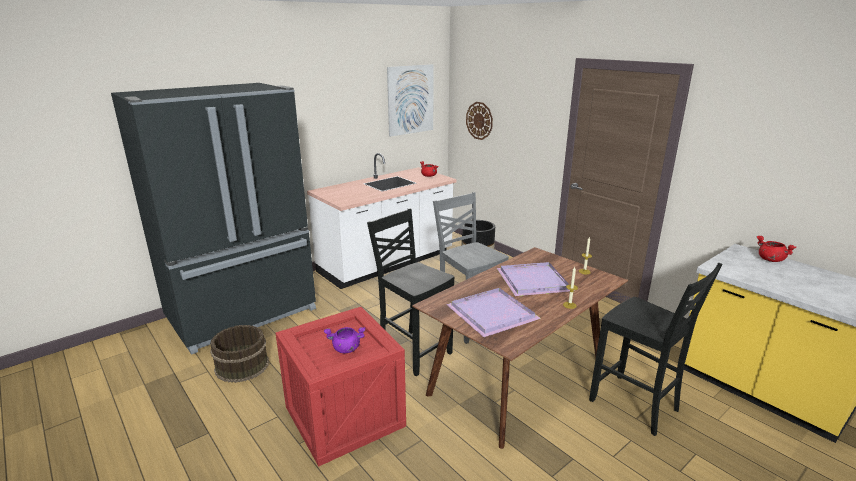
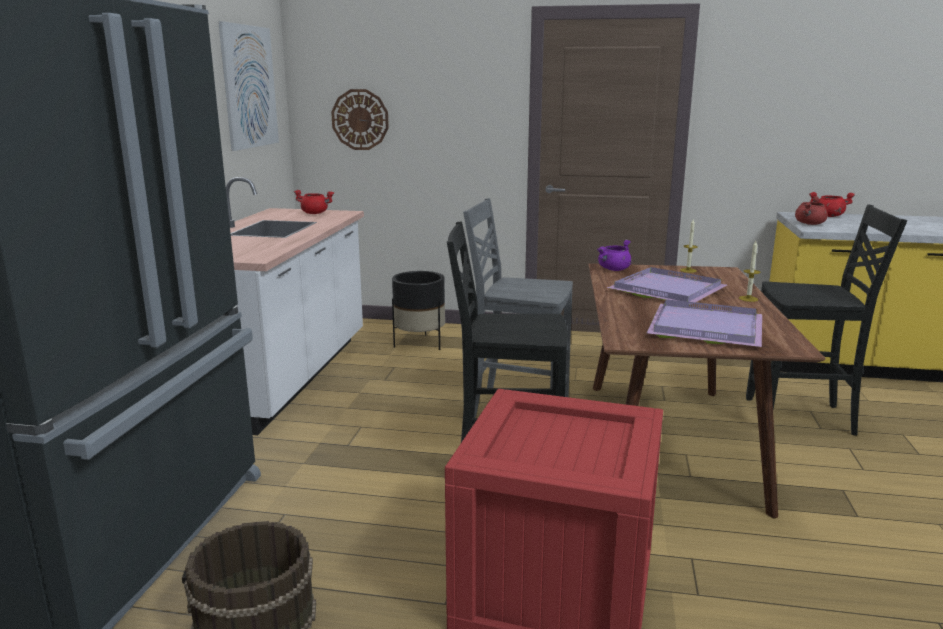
camera: 40 degrees left, 5 degrees down
(346, 349) = (585, 443): purple cooking pot -> purple cooking pot (614, 269)
(725, 262) = (810, 224): none -> red cooking pot

